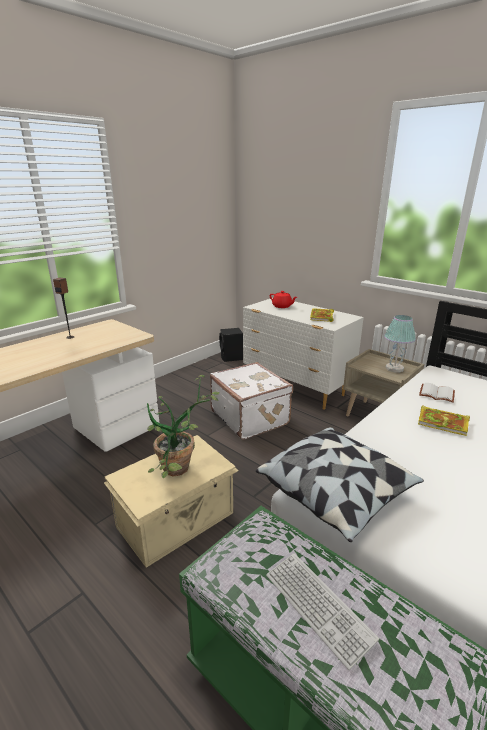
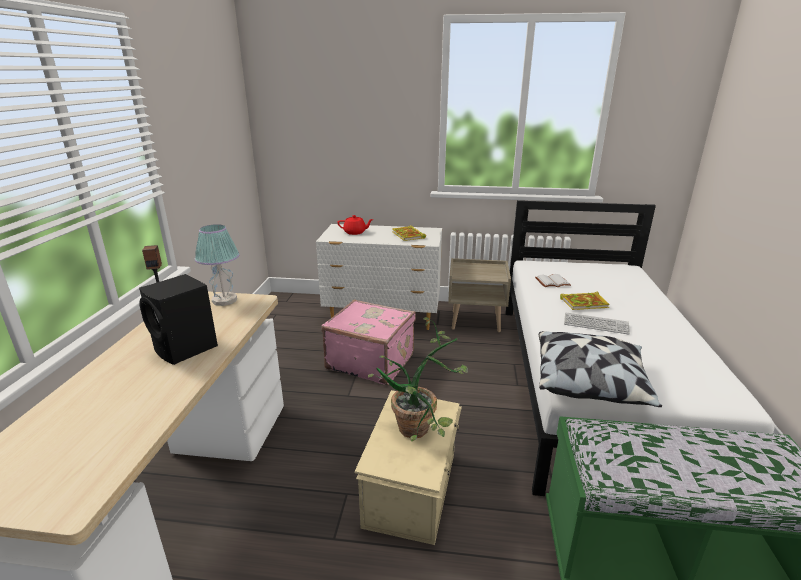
camera: 35 degrees left, 0 degrees up
(231, 358) = (281, 306): black speaker -> black speaker (186, 349)
(250, 417) = (371, 361): white suitcase -> pink suitcase
(318, 606) = (690, 459): keyboard -> keyboard (595, 324)
(394, 369) = (489, 271): table lamp -> table lamp (224, 300)

